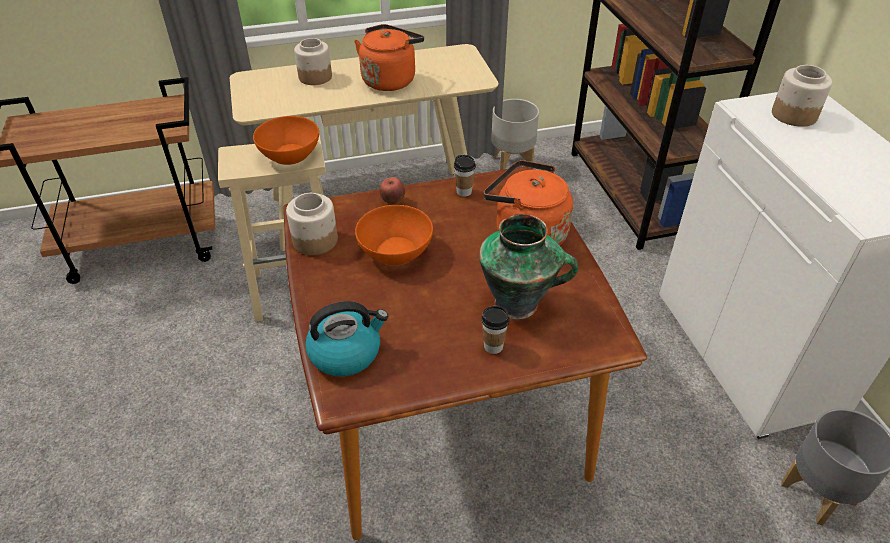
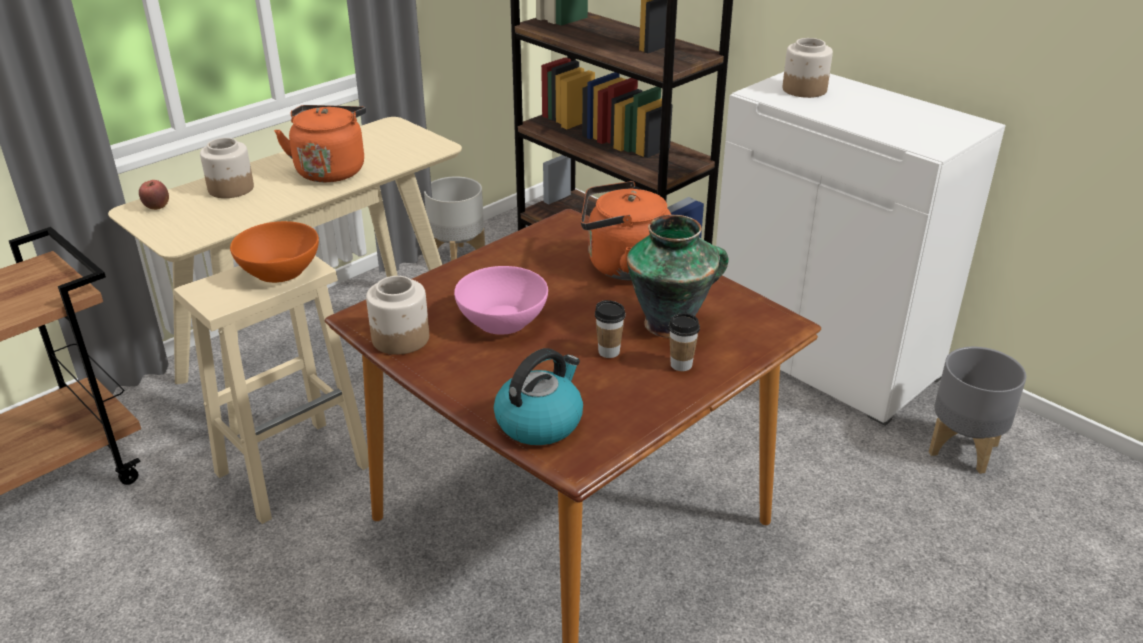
camera: 30 degrees left, 10 degrees down
(393, 201) = (454, 278): apple -> apple (157, 207)
(395, 251) = (502, 320): orange bowl -> pink bowl
(464, 192) = (523, 248): cup -> cup (609, 352)

